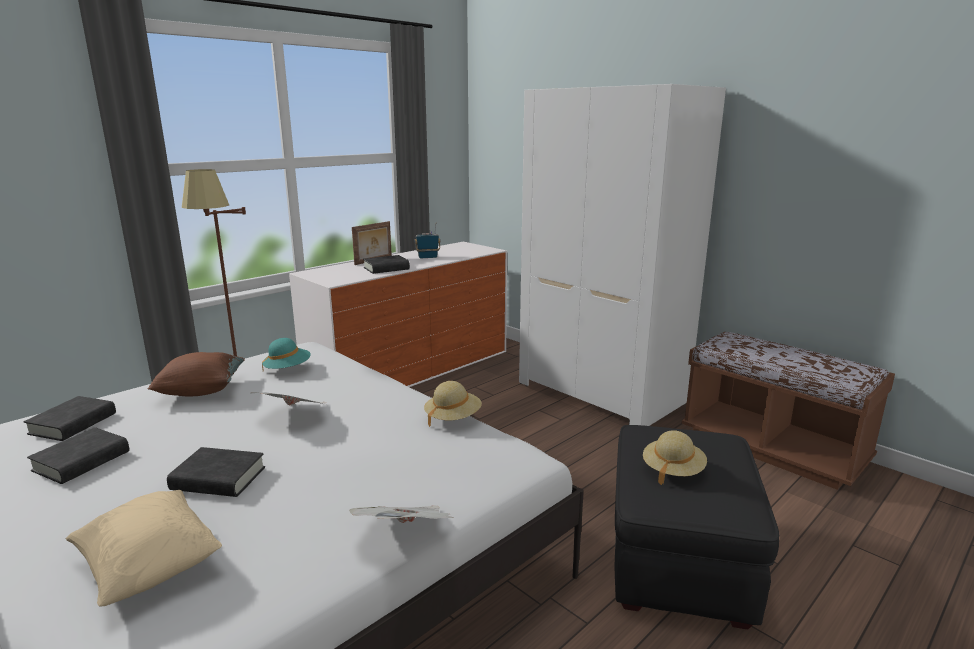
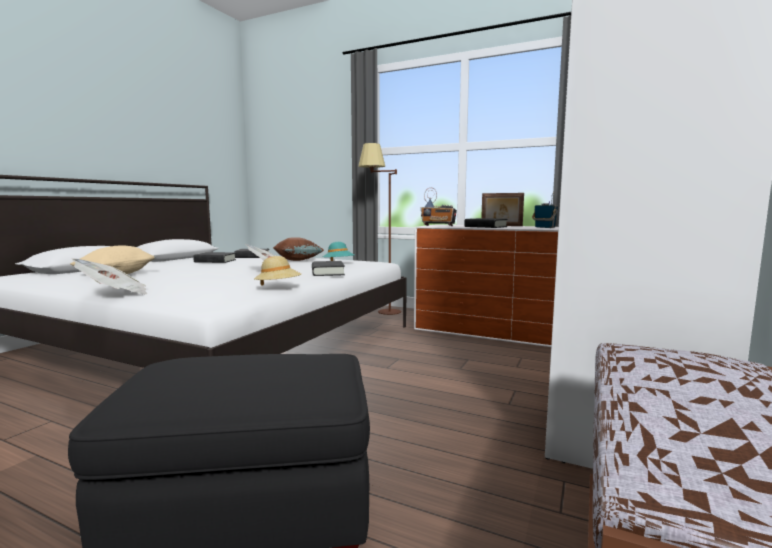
camera: 70 degrees right, 10 degrees down
(218, 479) = (192, 271): black book -> black book (327, 272)
(338, 278) = (438, 226): none -> radio
(672, 470) = (227, 368): beige hat -> none

